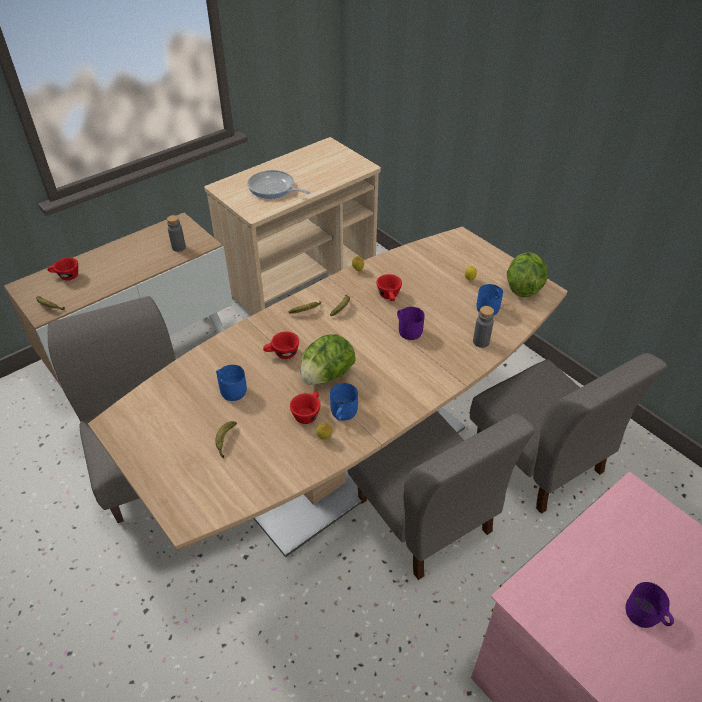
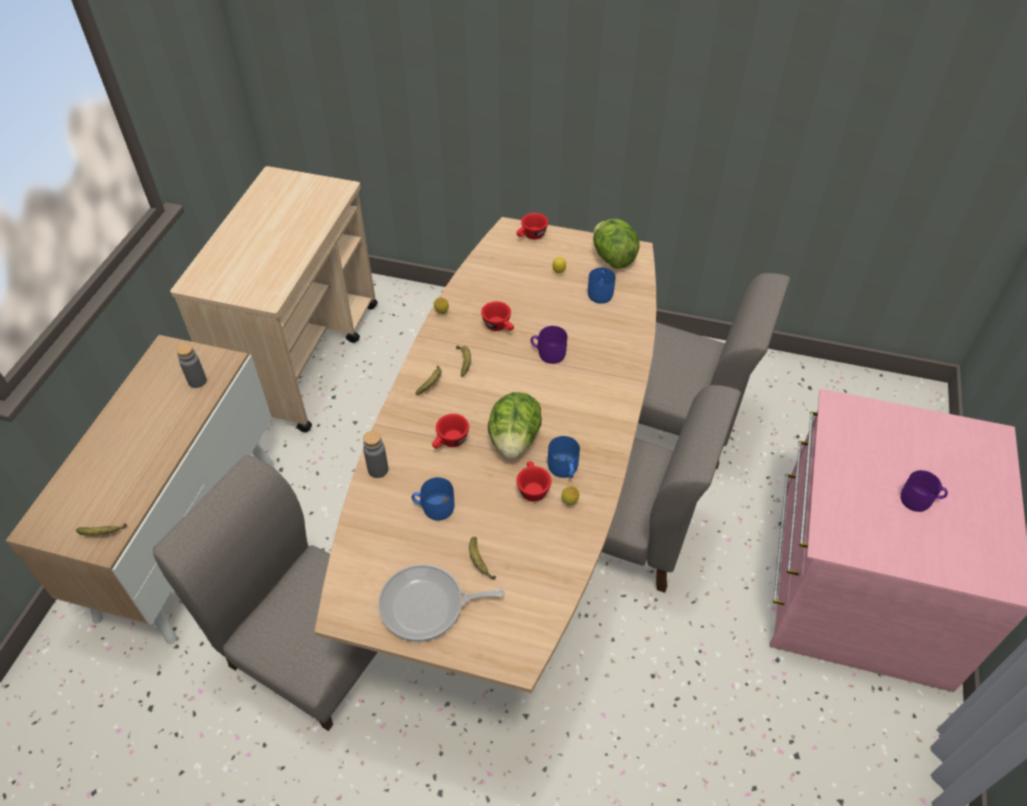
camera: 35 degrees left, 5 degrees up
(66, 276) = (84, 486): red cup -> red cup (531, 236)
(273, 188) = (260, 258): frying pan -> frying pan (427, 606)
(481, 342) = (622, 331): grey bottle -> grey bottle (378, 469)

